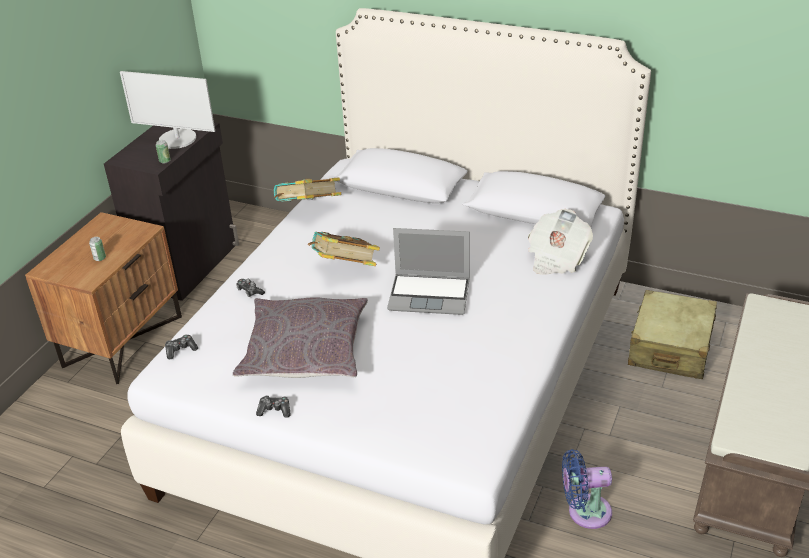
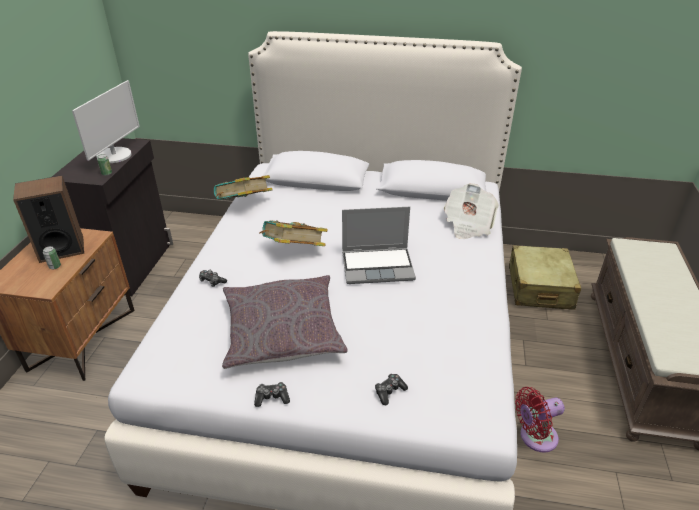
camera: 15 degrees left, 0 degrees up
(109, 240) = (61, 249): none -> speaker
(177, 139) = (115, 155): monitor -> monitor turned 75 degrees counterclockwise
(181, 350) = (158, 347): game controller -> game controller (389, 391)
(585, 512) = (534, 437): blue fan -> red fan

